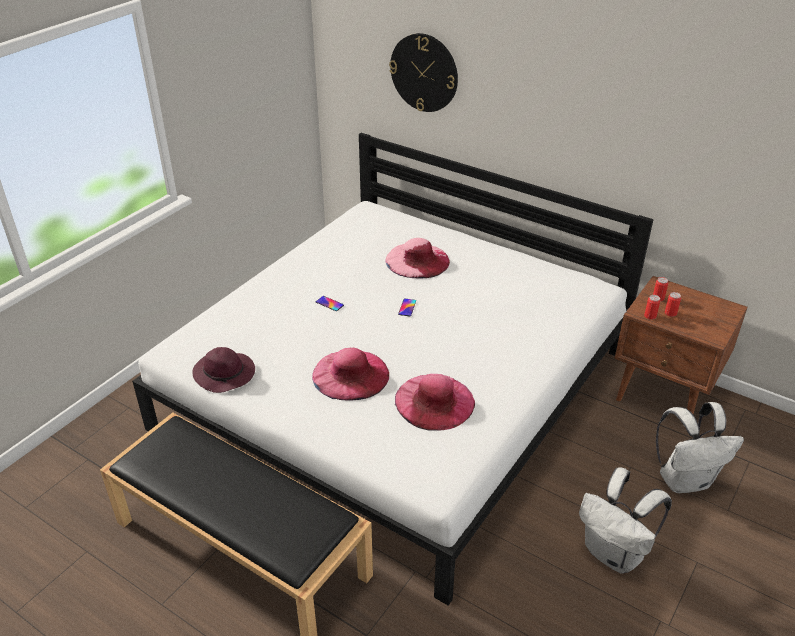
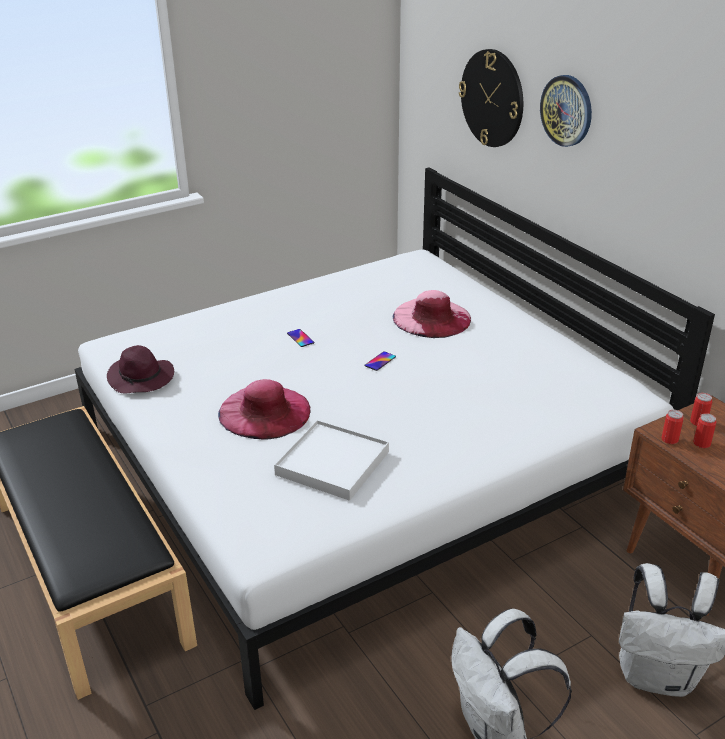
camera: 25 degrees right, 5 degrees down
(434, 401) = (332, 463): pink hat -> white tray
(503, 79) = (567, 110): none -> wall clock

